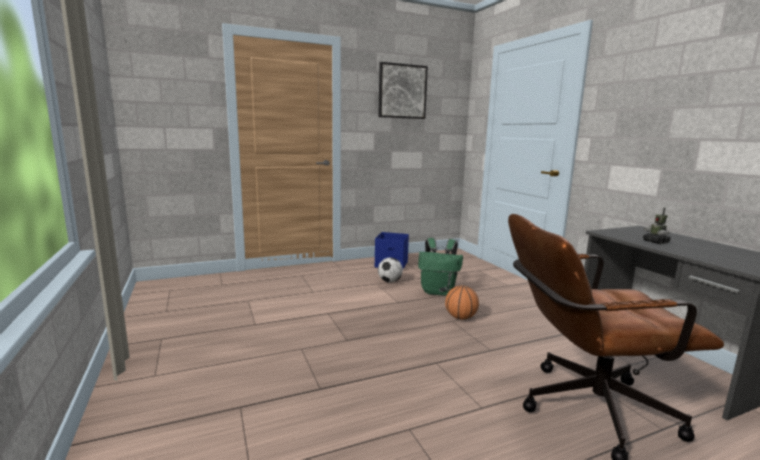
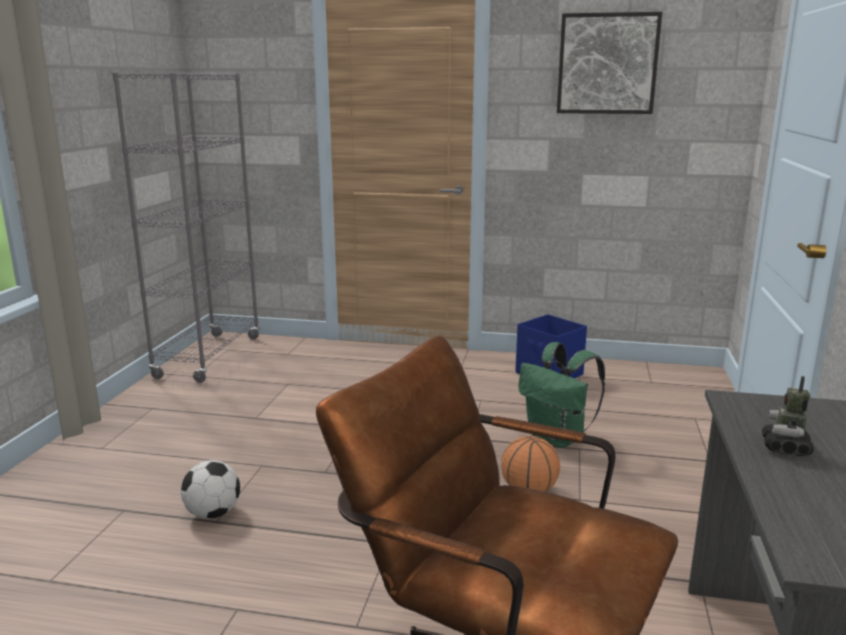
camera: 35 degrees right, 5 degrees up
(160, 297) = (209, 357): none -> grey bookcase
(389, 281) = (505, 401): football -> football (213, 513)

